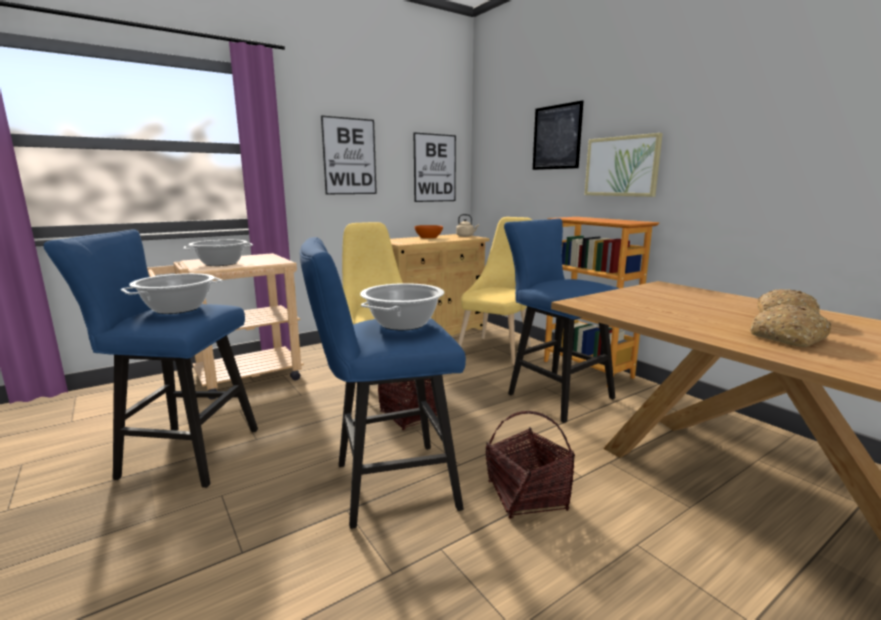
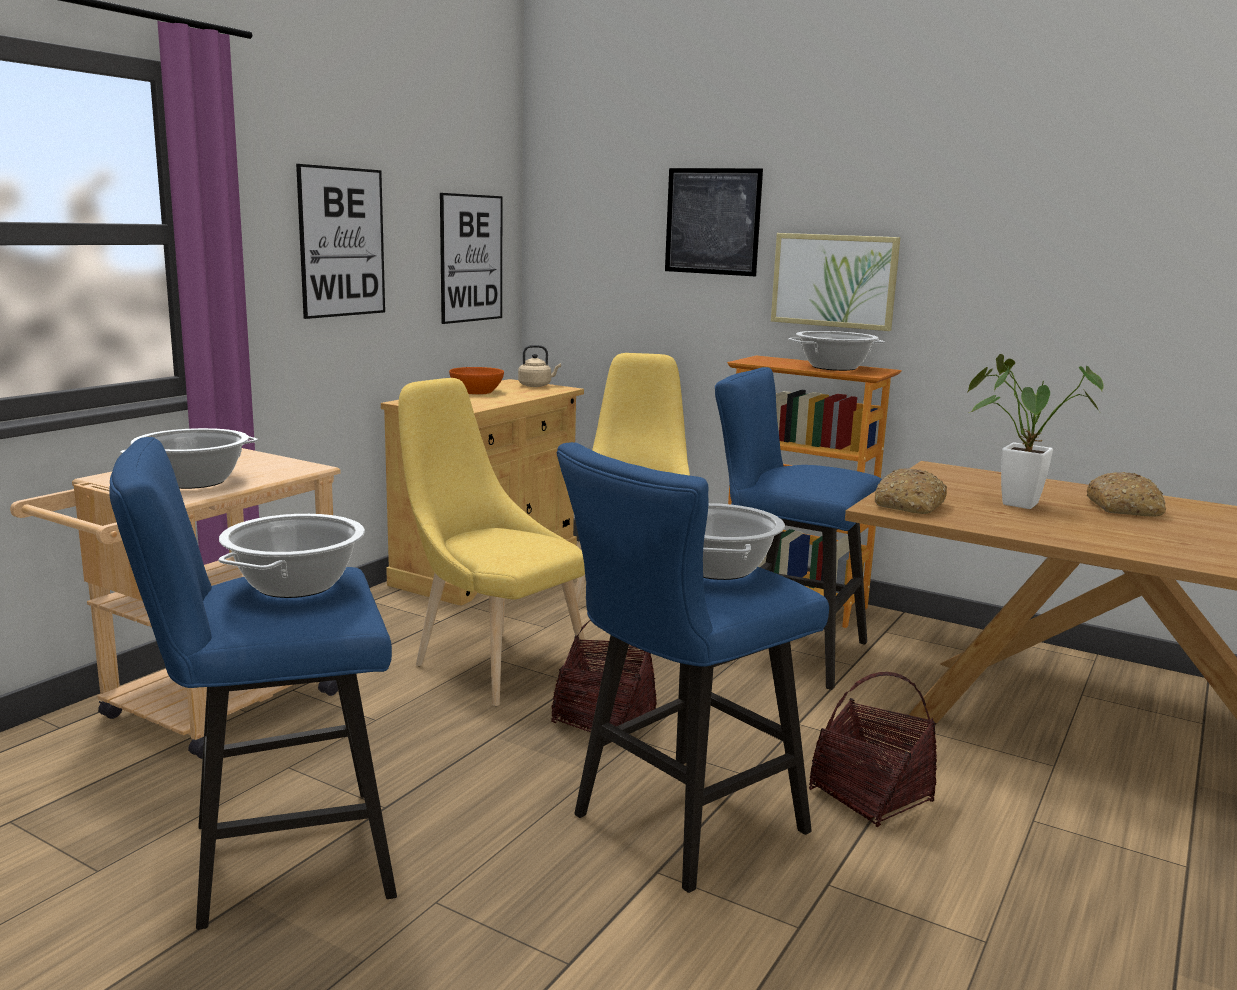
camera: 25 degrees left, 0 degrees up
(611, 220) = (834, 367): none -> cooking pot
(687, 307) = (1010, 502): none -> potted plant
(788, 337) = (1155, 535): bread -> bread (910, 505)

